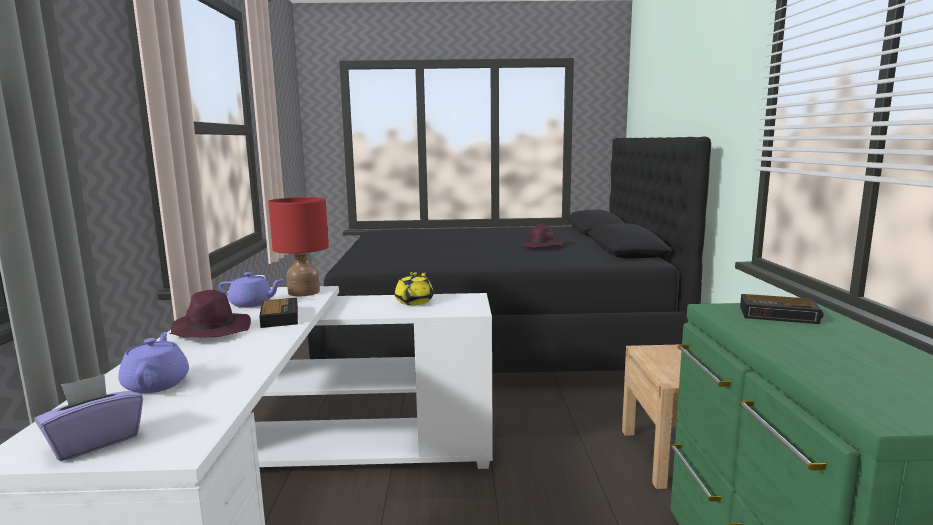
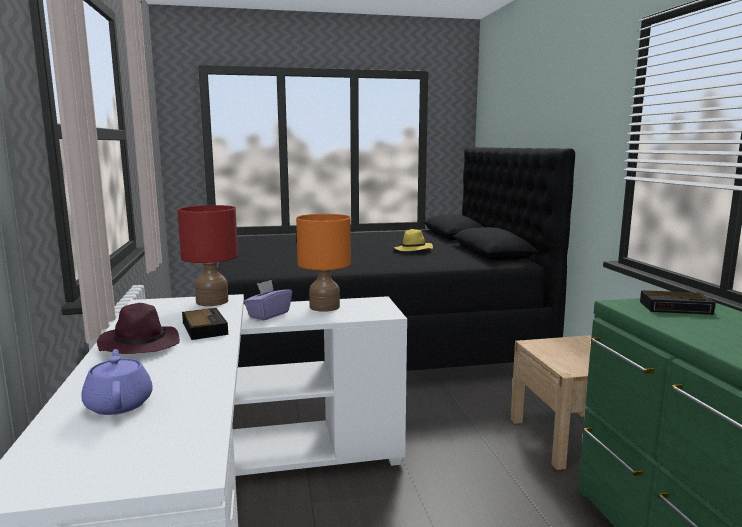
camera: 10 degrees left, 0 degrees up
(95, 442) = (93, 469): purple tissue box -> purple tissue box (268, 314)
(252, 304) = (165, 316): purple teapot -> none
(415, 301) = (324, 307): yellow teapot -> orange table lamp
(541, 247) = (413, 250): purple hat -> yellow hat

